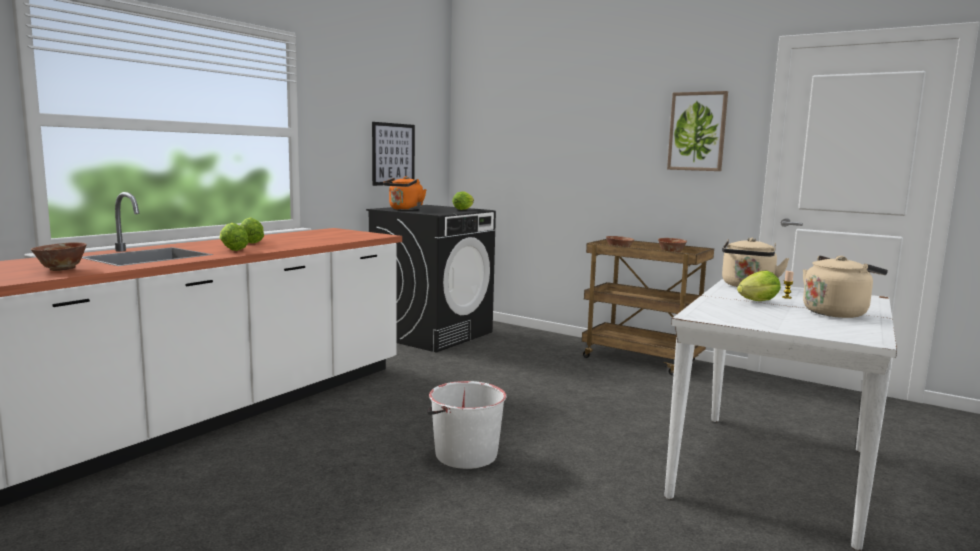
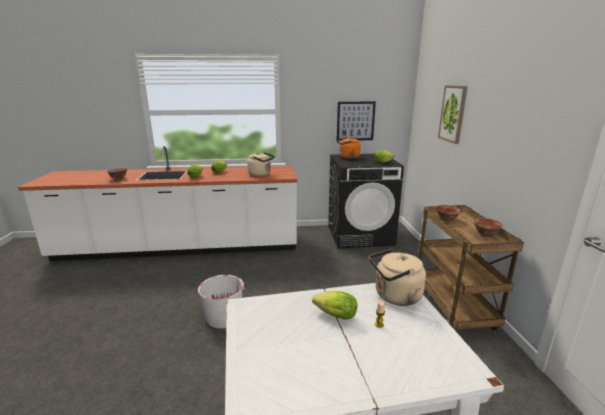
camera: 50 degrees right, 10 degrees up
(697, 131) = (539, 124): picture -> picture (453, 113)
(836, 313) = (349, 366): beige kettle -> beige kettle (261, 174)

